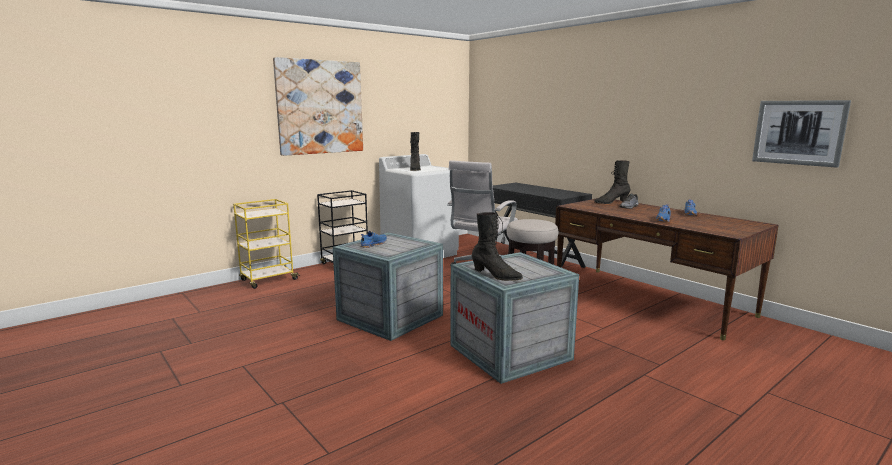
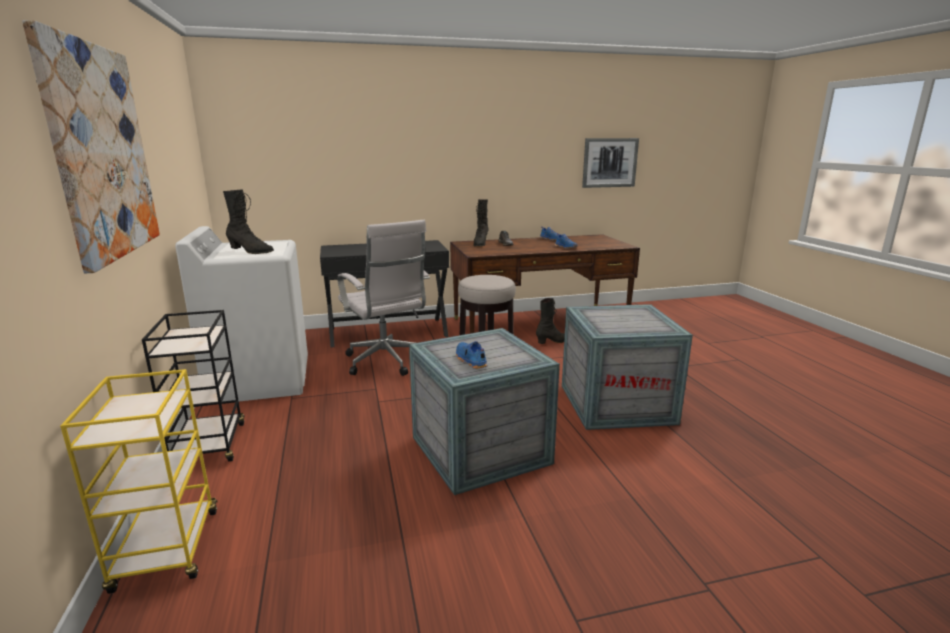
camera: 65 degrees left, 5 degrees up
(496, 276) = (645, 329): black boot -> black boot (552, 342)

